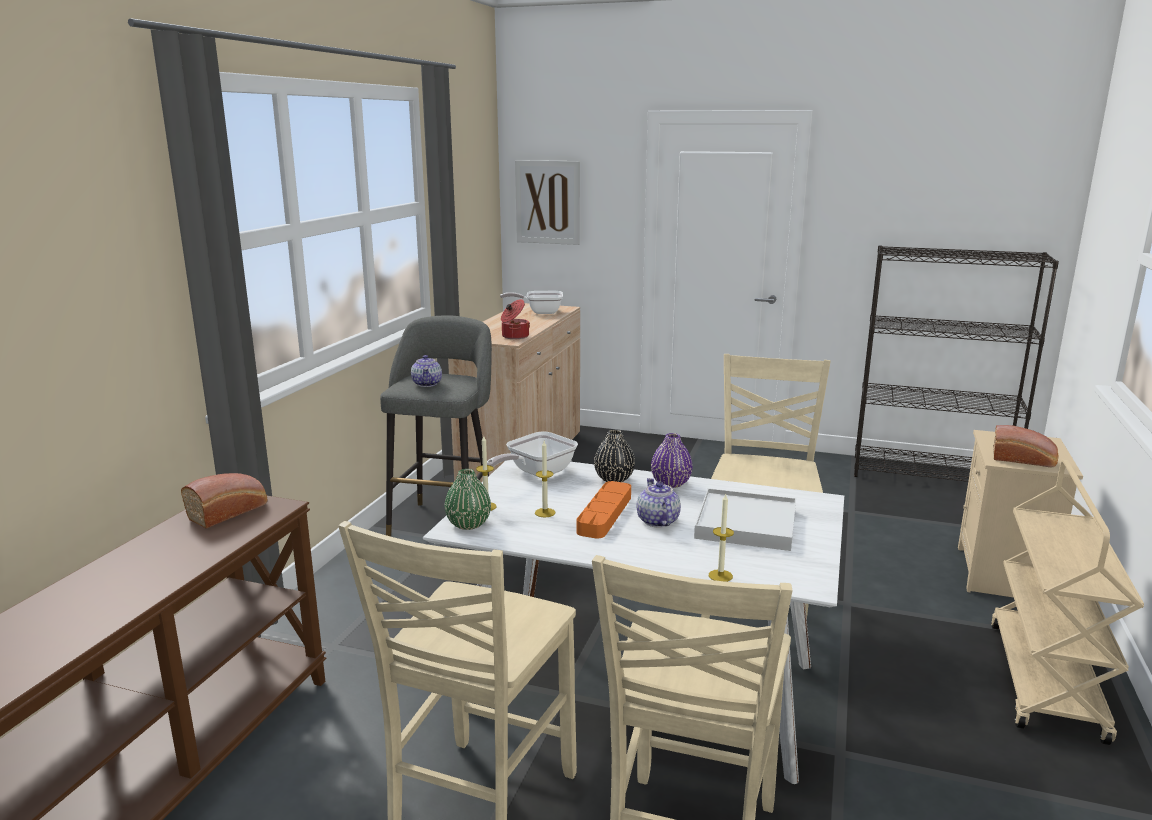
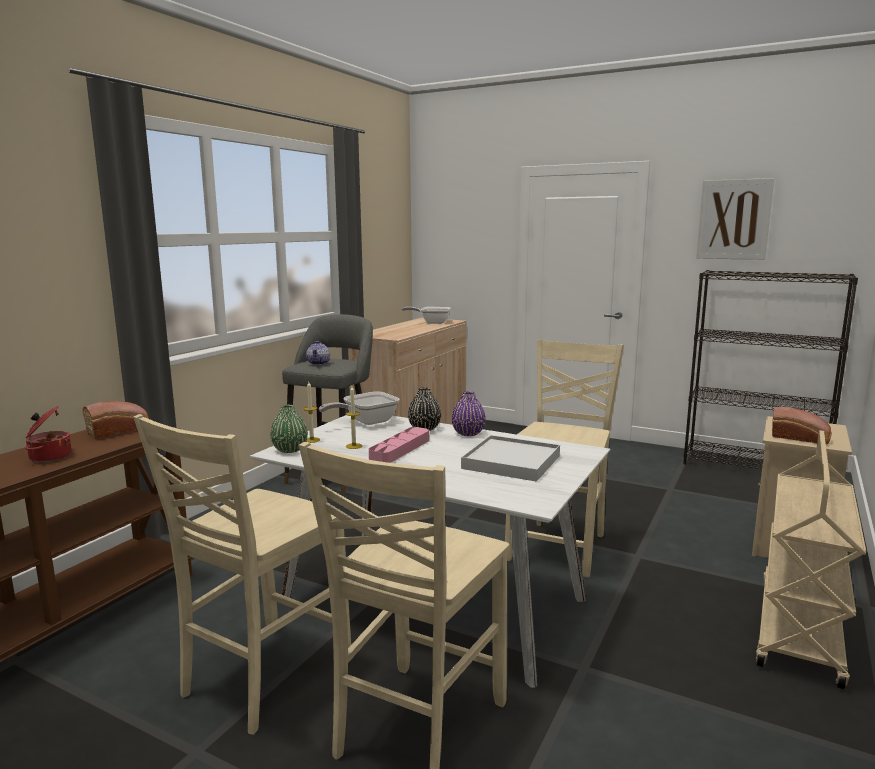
camera: 10 degrees right, 5 degrees down
(514, 336) = (400, 335): cooking pot -> cooking pot (49, 456)
(547, 202) = (445, 240): picture -> picture (734, 219)
(604, 514) = (400, 449): orange tray -> pink tray
(657, 521) = (439, 456): teapot -> none
(720, 576) = (464, 493): candle -> none

